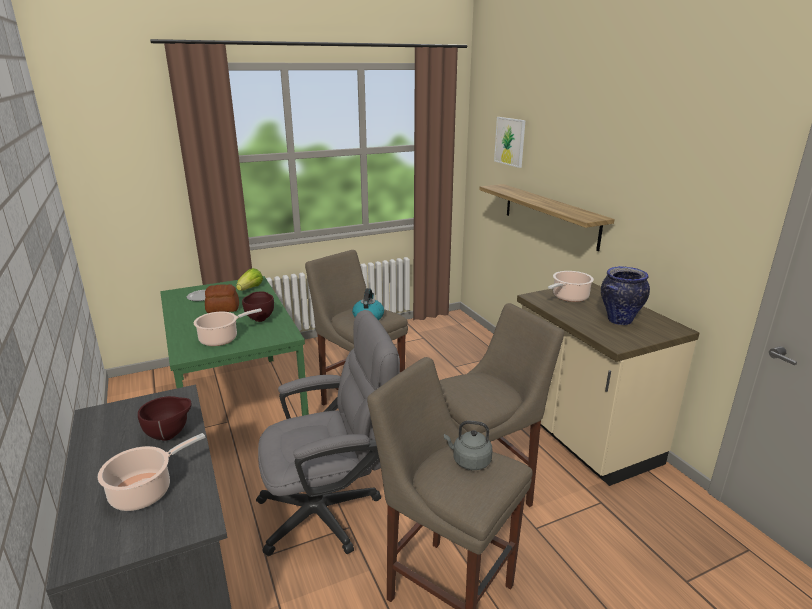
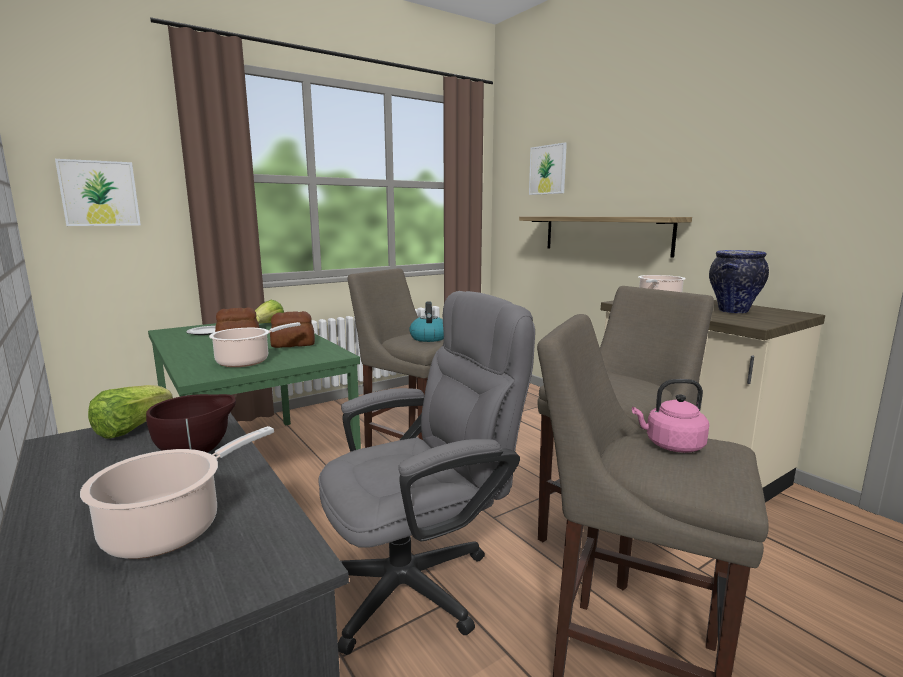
camera: 10 degrees left, 10 degrees down
(120, 183) = (99, 193): none -> picture
(136, 406) = (132, 429): none -> lettuce
(260, 318) = (292, 344): brown bowl -> bread
(469, 461) = (671, 445): grey kettle -> pink kettle

